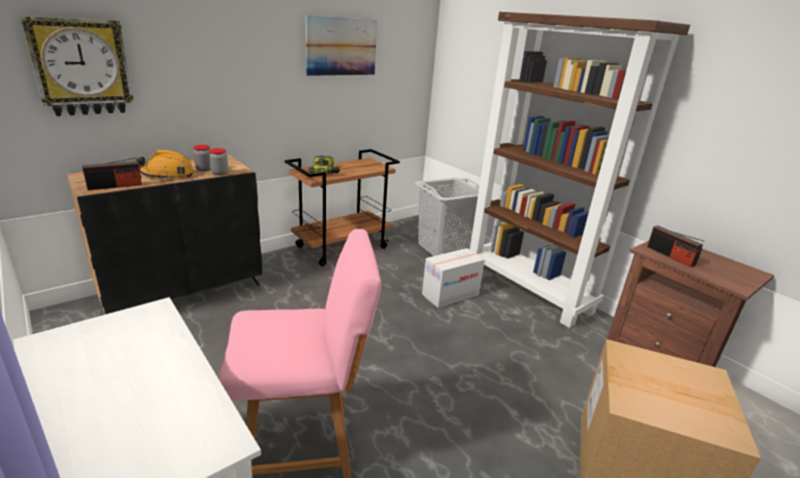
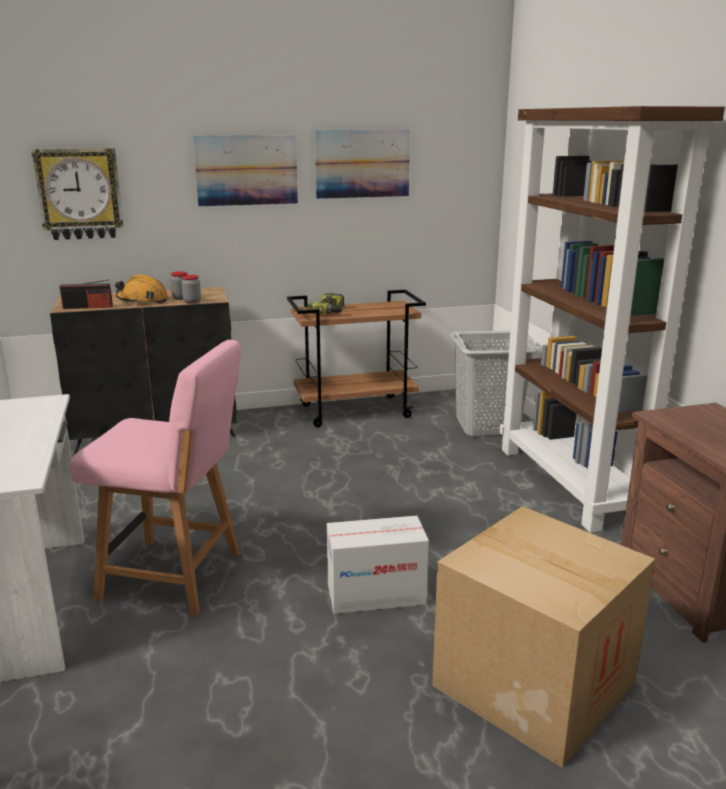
camera: 25 degrees right, 5 degrees down
(248, 48) = (246, 170): none -> picture
(450, 294) = (452, 474): cardboard box -> cardboard box (376, 594)
(670, 256) = (684, 424): radio -> none

